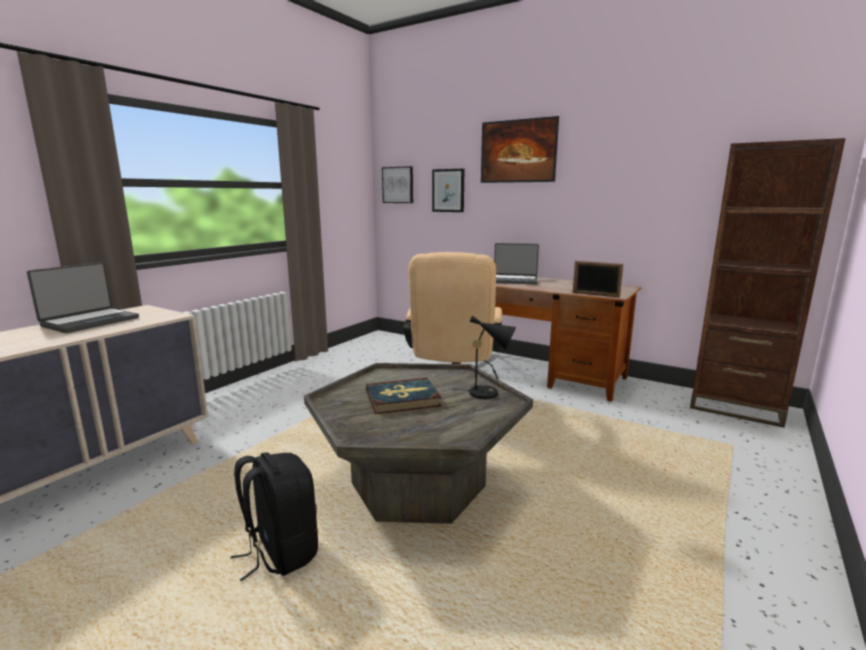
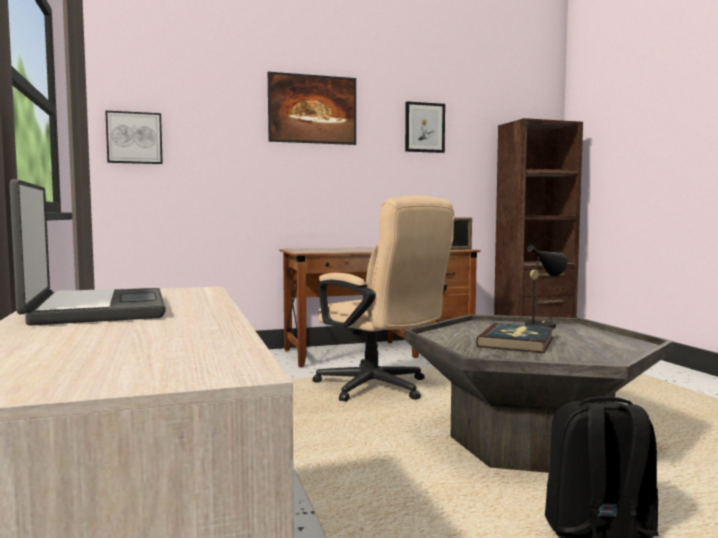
camera: 50 degrees left, 10 degrees down
(448, 190) = (220, 149): picture -> picture (424, 127)
(514, 280) = (346, 249): laptop -> none

